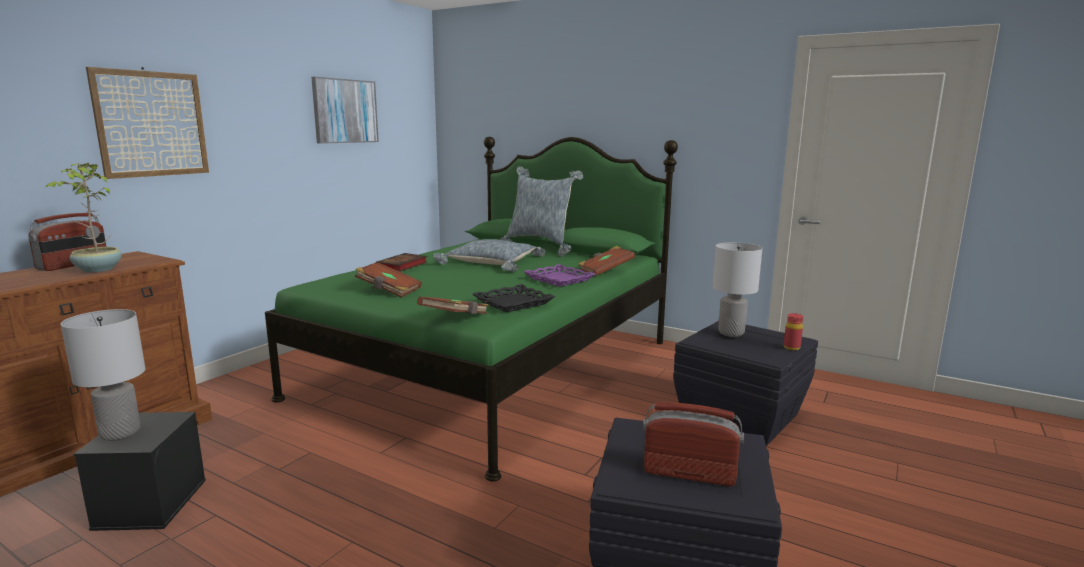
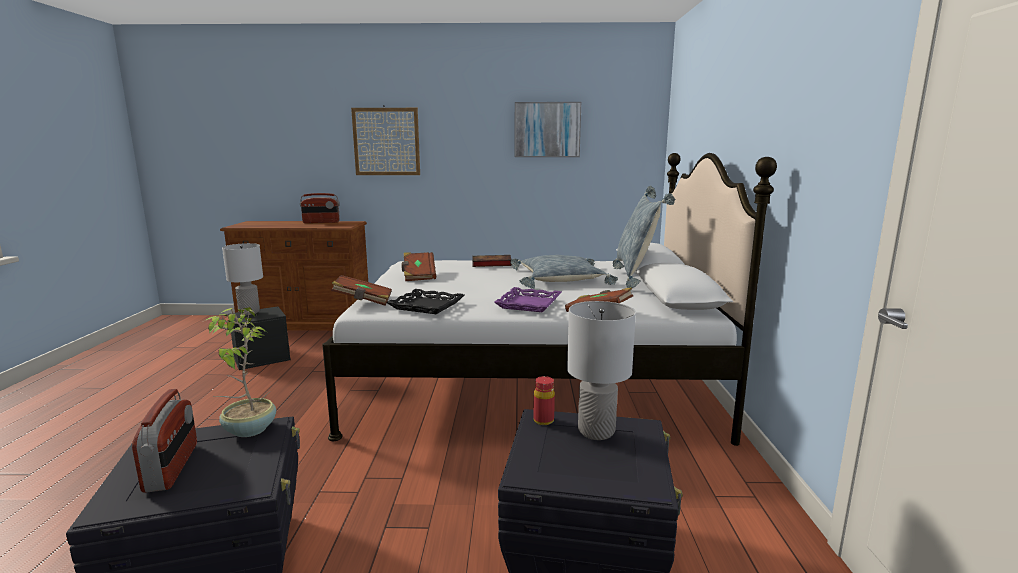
camera: 60 degrees right, 0 degrees up
(97, 270) = (313, 226): potted plant -> potted plant (248, 430)
(492, 368) = (530, 380): green bed -> white bed
(791, 347) = (598, 485): red bottle -> red bottle (543, 420)

